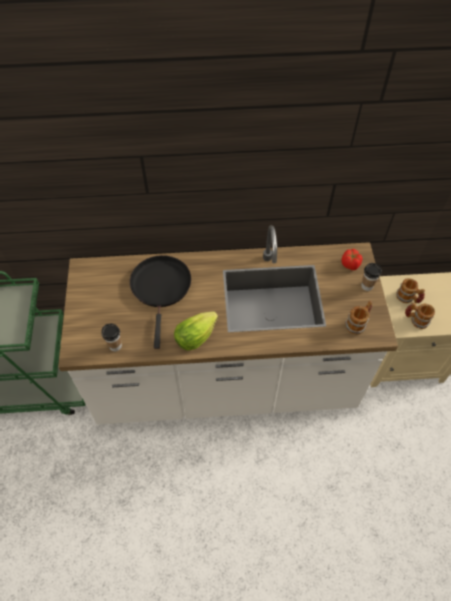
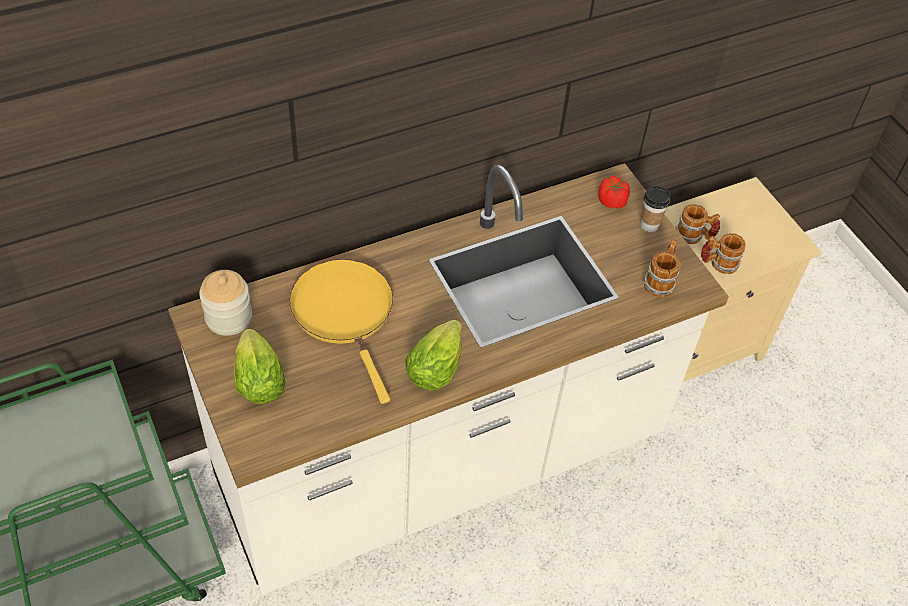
camera: 25 degrees left, 5 degrees down
(97, 312) = (258, 378): none -> lettuce
(98, 273) = (228, 318): none -> jar
(115, 345) = (314, 419): cup -> none
(161, 288) = (345, 312): black frying pan -> yellow frying pan

